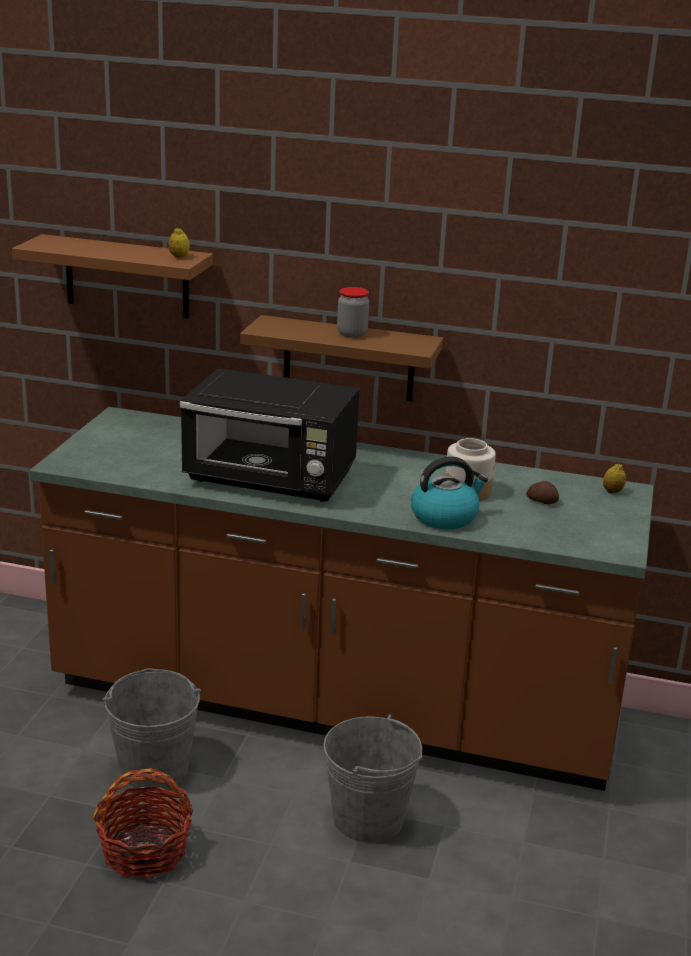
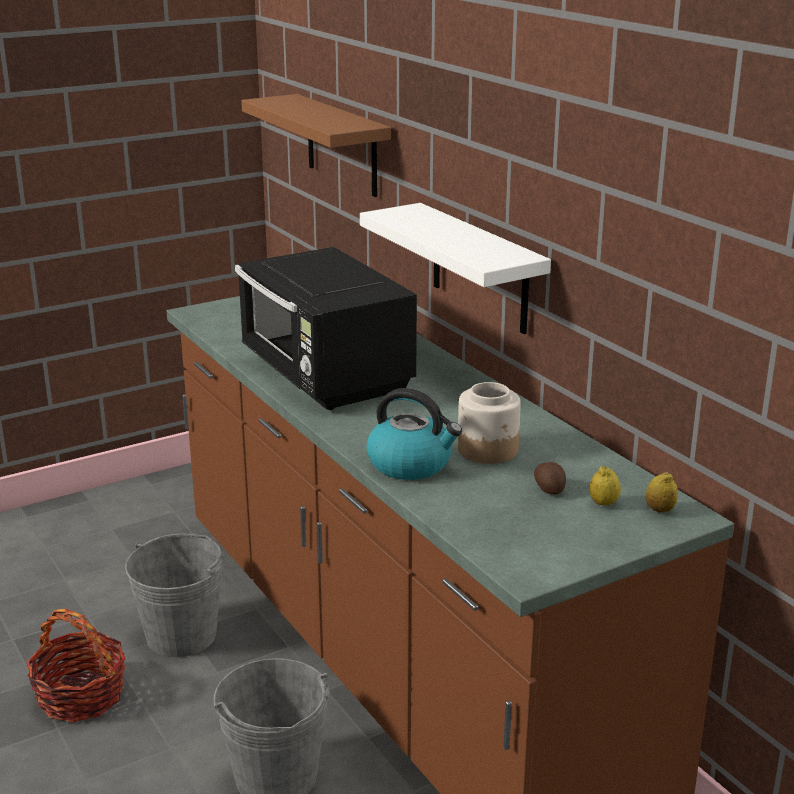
camera: 45 degrees right, 0 degrees up
(179, 256) = (349, 124): lemon -> lemon (603, 503)
(349, 359) = (480, 269): brown shelf -> white shelf
(352, 334) = (460, 235): jar -> none

